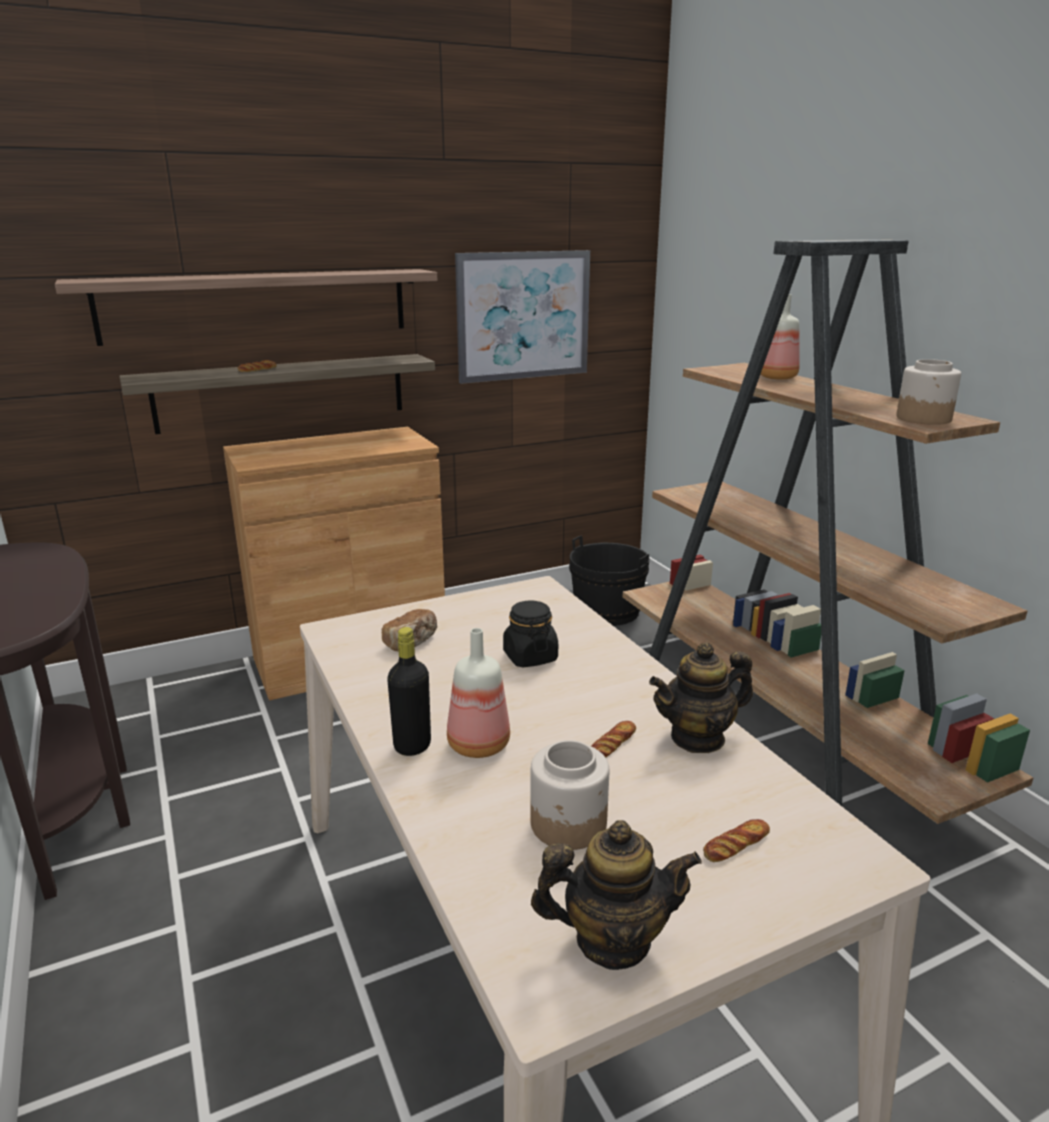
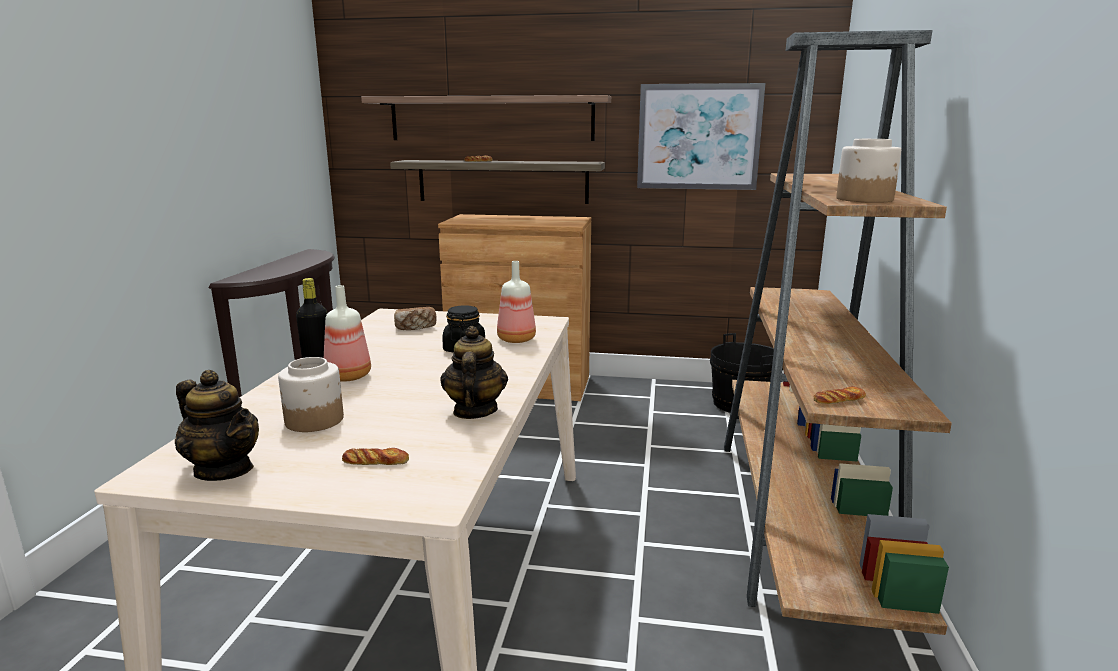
camera: 35 degrees right, 5 degrees down
(612, 744) = (417, 398): bread -> bread (838, 400)
(698, 737) = (474, 411): teapot -> teapot turned 75 degrees clockwise
(777, 378) = (832, 179): bottle -> bottle (515, 339)

